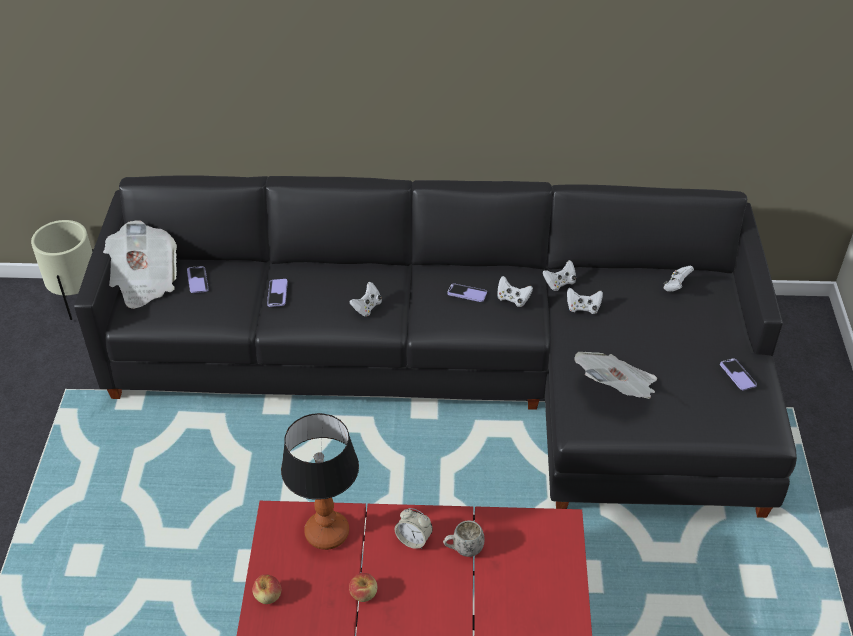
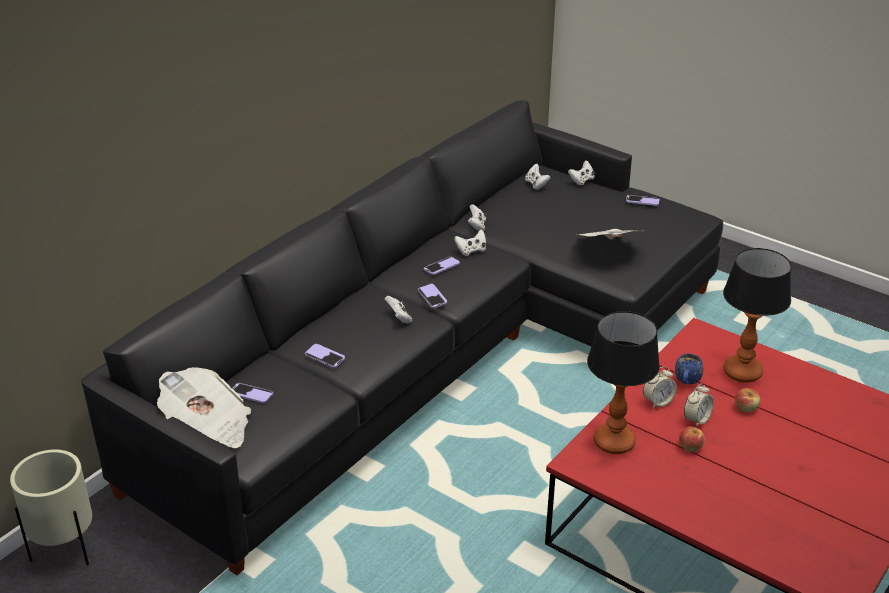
camera: 55 degrees left, 10 degrees down
(268, 596) = (653, 498): apple -> apple (746, 408)
(410, 581) = (696, 419): none -> alarm clock
(418, 311) = (432, 297): none -> phone
(463, 549) = (686, 383): white mug -> blue mug
(520, 587) = (741, 372): none -> table lamp
(583, 308) = (515, 227): white game controller -> white game controller (581, 181)

